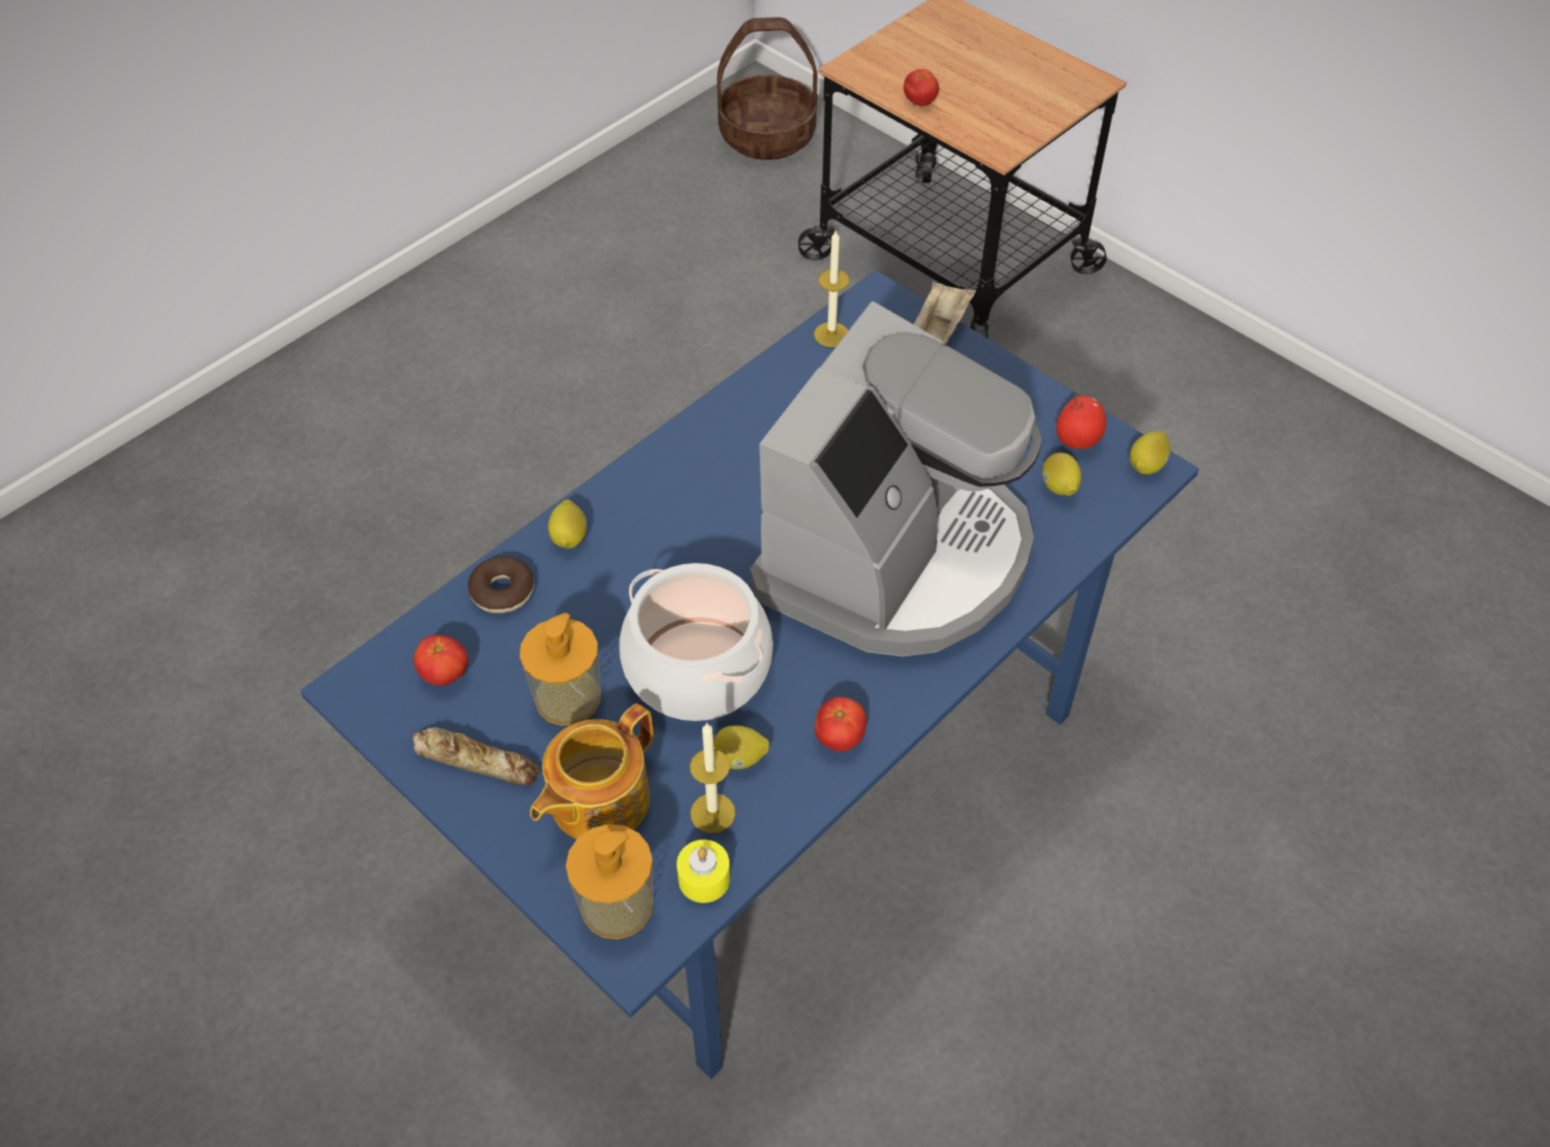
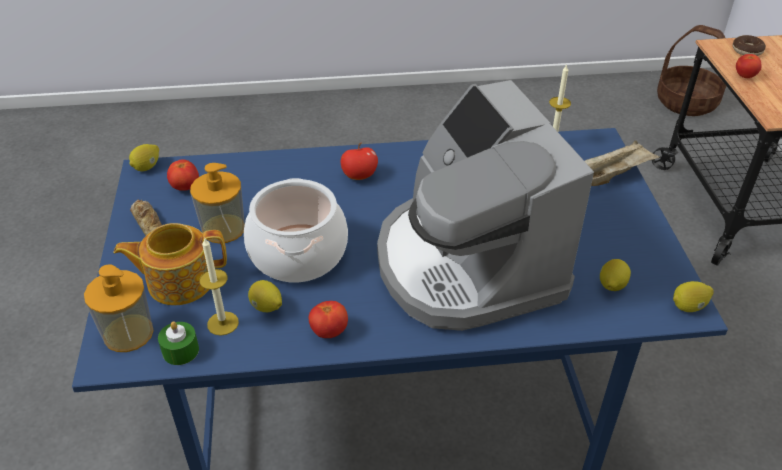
camera: 40 degrees right, 10 degrees down
(502, 591) = (252, 168): donut -> donut (747, 50)
(570, 537) = (309, 163): lemon -> lemon (147, 167)
(704, 879) = (180, 350): yellow candle -> green candle
(896, 557) = (466, 264): coffee machine -> coffee machine turned 90 degrees clockwise
(1077, 439) = (653, 268): apple -> apple (359, 176)

